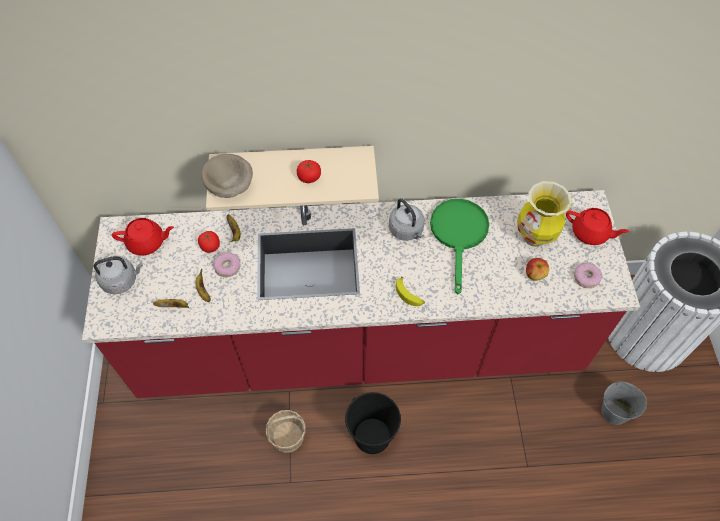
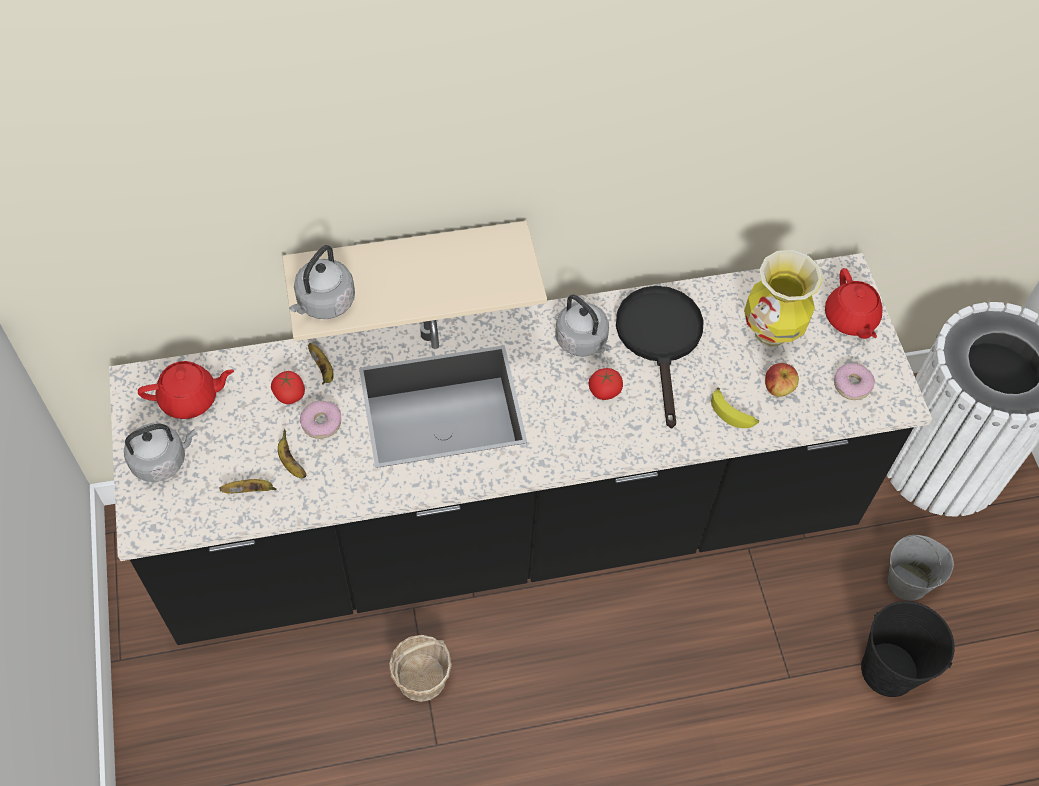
camera: 10 degrees left, 0 degrees up
(230, 187) = (324, 303): beige bowl -> grey kettle
(309, 177) = (440, 277): tomato -> tomato (604, 391)
(360, 345) = (512, 525): red counter -> black counter
(372, 436) = (551, 660): black bucket -> black bucket (888, 669)
(409, 295) = (600, 437): banana -> banana (733, 413)
(459, 234) = (660, 340): green frying pan -> black frying pan
(590, 233) = (850, 319): red teapot -> red teapot turned 60 degrees clockwise

